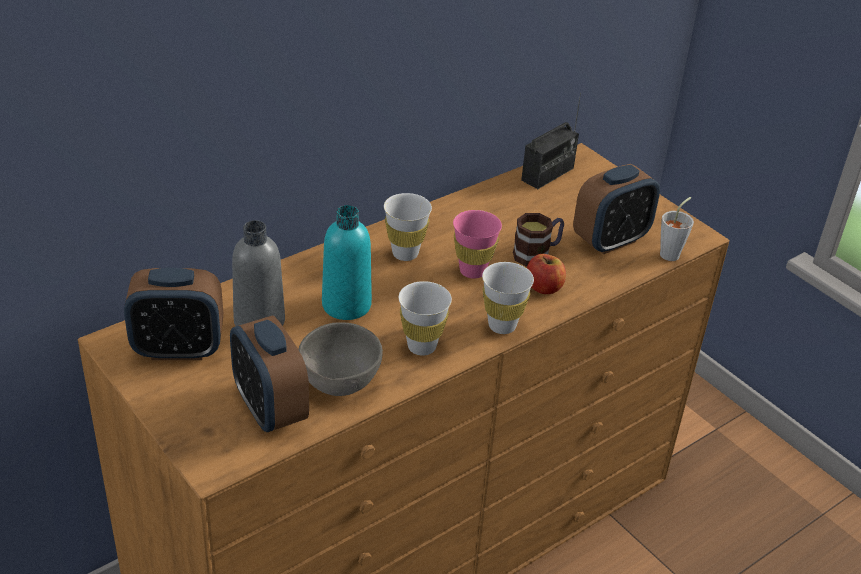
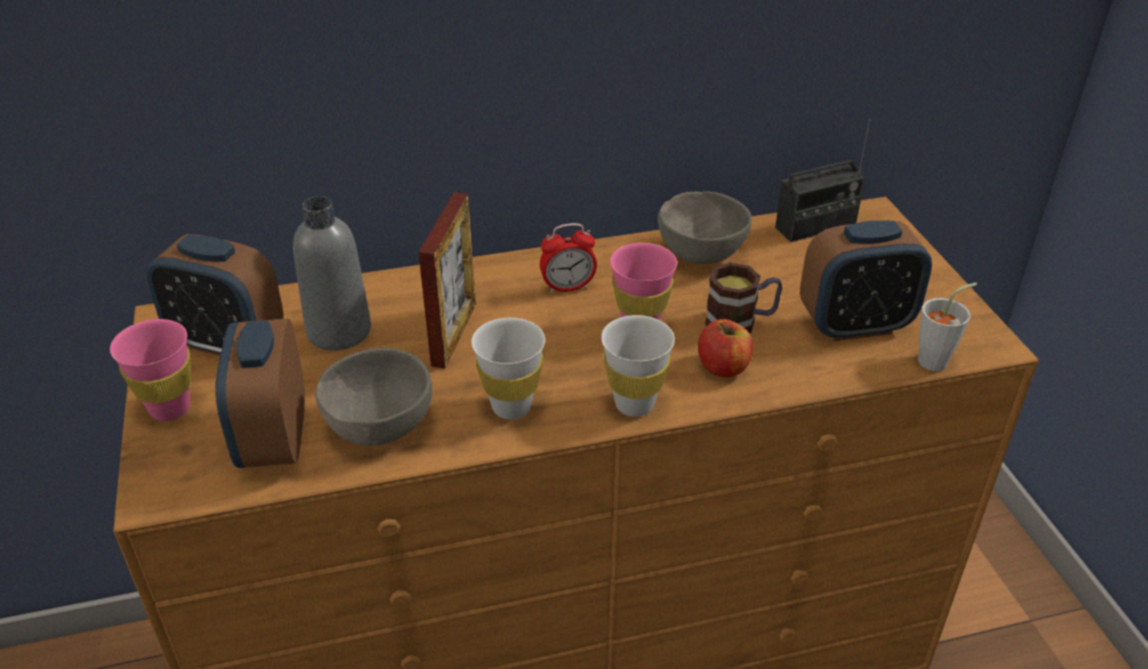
camera: 25 degrees right, 0 degrees up
(173, 406) = (170, 408): none -> pink cup
(346, 305) = (454, 334): turquoise bottle -> picture frame
(405, 253) = (568, 287): white cup -> alarm clock
(482, 209) = (701, 254): none -> grey bowl

